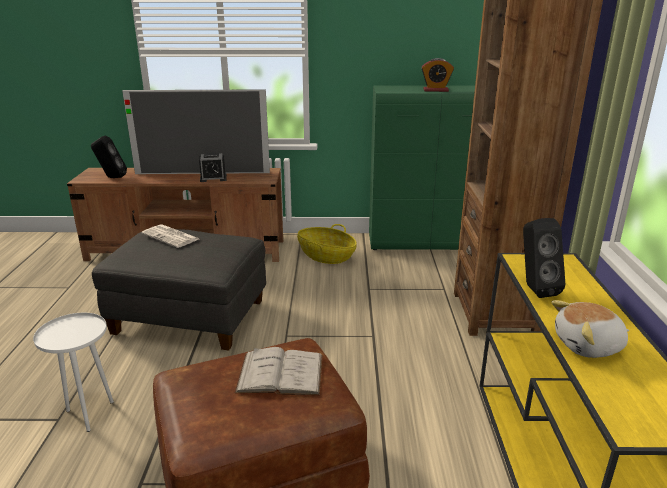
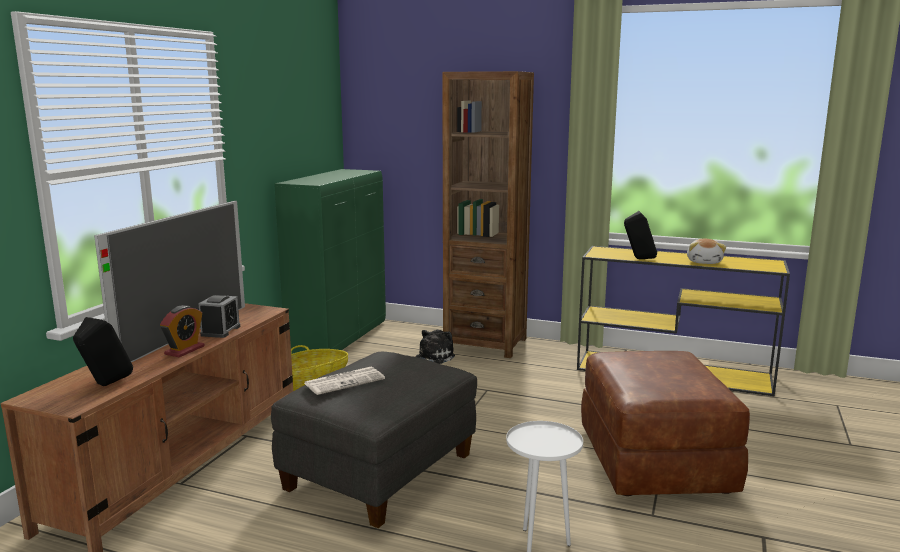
camera: 70 degrees left, 10 degrees down
(280, 373) = (647, 362): white book -> none
(426, 293) = (433, 358): none -> plush toy
(435, 90) = (337, 177): alarm clock -> alarm clock (184, 350)

